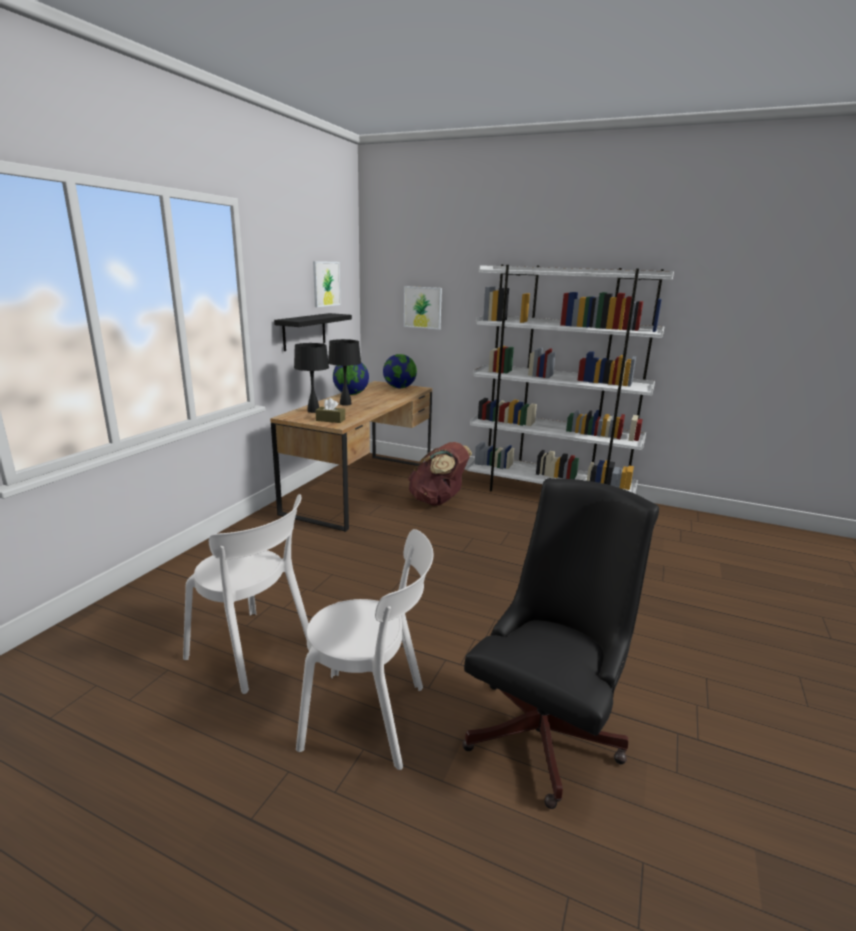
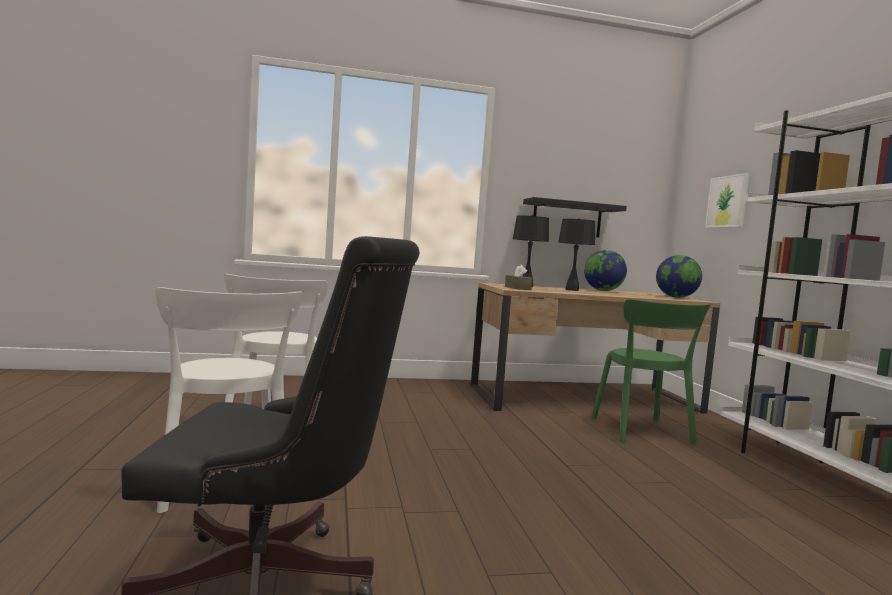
camera: 55 degrees right, 15 degrees down
(326, 284) = (611, 176): picture -> none
(438, 501) = (643, 432): brown backpack -> green chair

